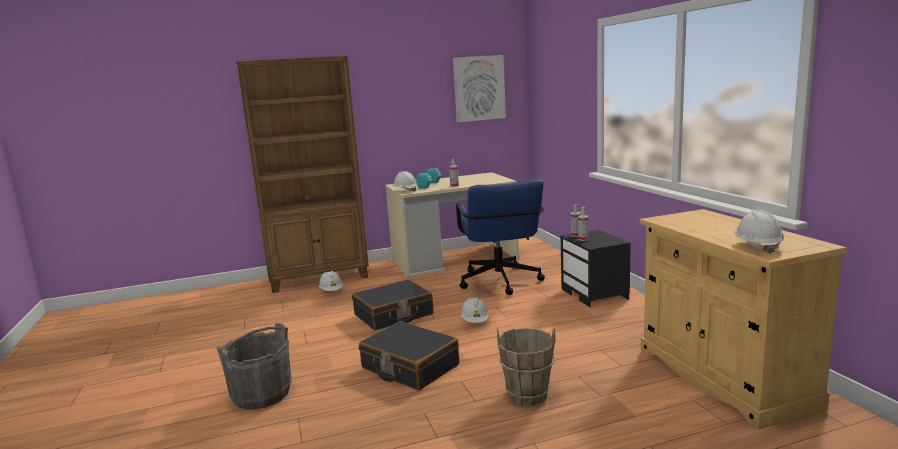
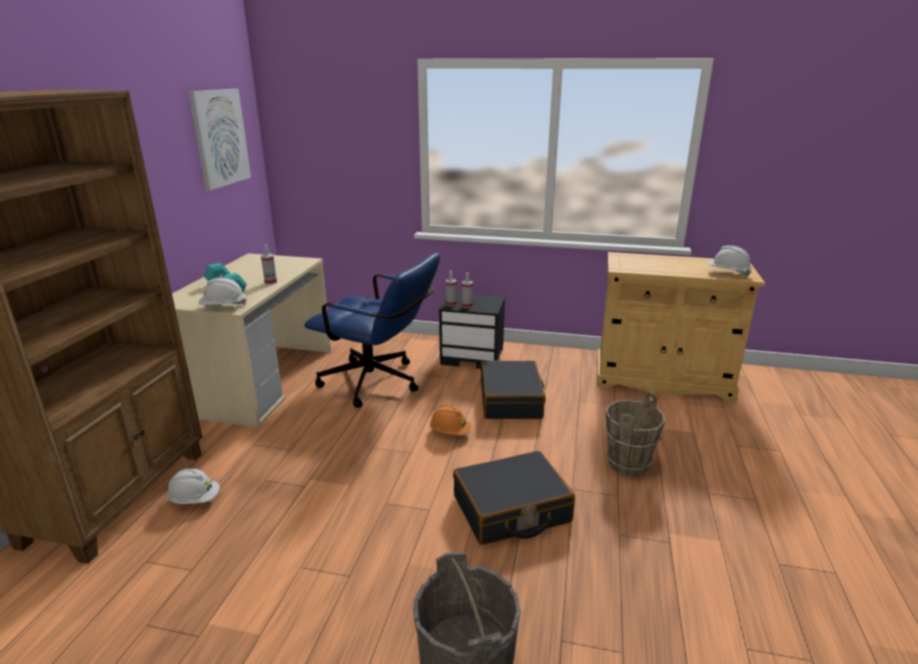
camera: 60 degrees left, 10 degrees up
(393, 315) = (360, 475): black suitcase -> black suitcase (511, 400)
(475, 321) = (450, 432): white hard hat -> orange hard hat

